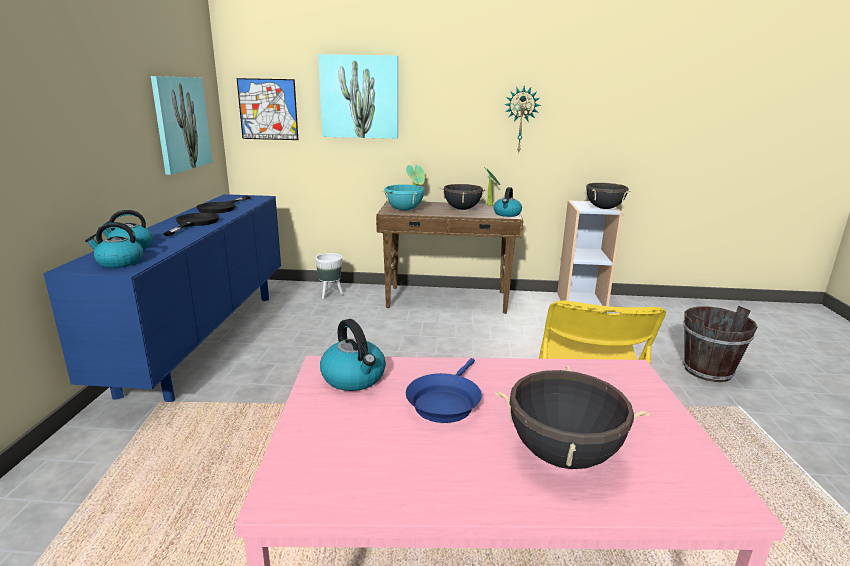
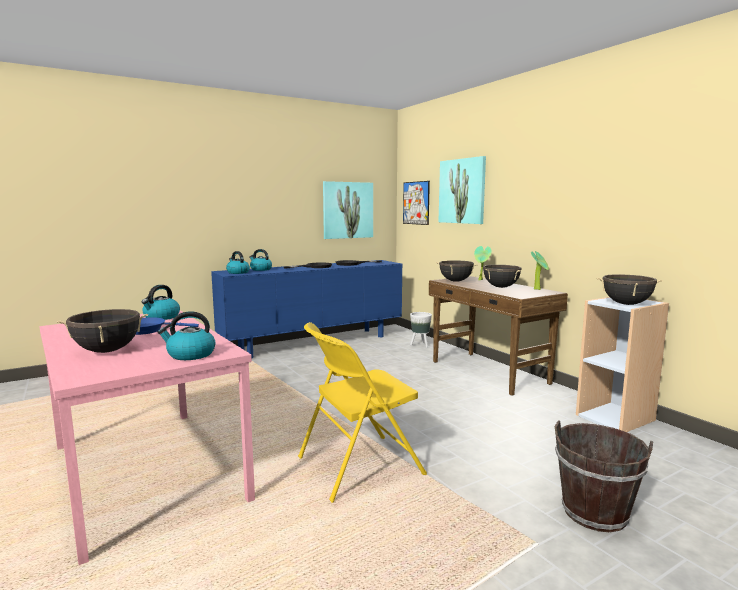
camera: 55 degrees right, 10 degrees down
(404, 210) = (455, 281): turquoise cooking pot -> black cooking pot
(507, 214) = (522, 295): kettle -> kettle (190, 355)
(521, 119) = (575, 206): wall clock -> none

